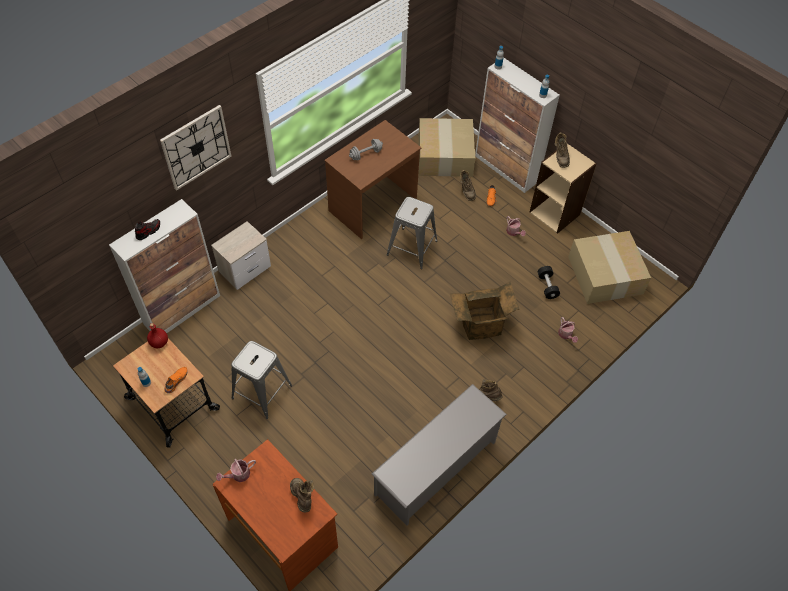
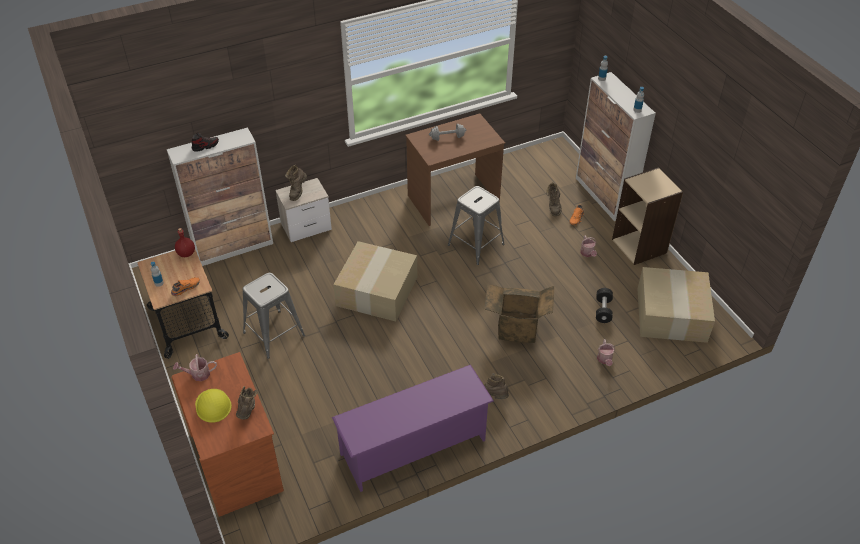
camera: 20 degrees right, 10 degrees down
(196, 147) = (269, 78): wall clock -> none
(268, 503) = (213, 405): none -> yellow hard hat
(436, 468) = (414, 447): grey shoe rack -> purple shoe rack
(444, 155) = (544, 171): cardboard box -> cardboard box (376, 290)
(560, 157) = (646, 178): brown boot -> brown boot (297, 191)

